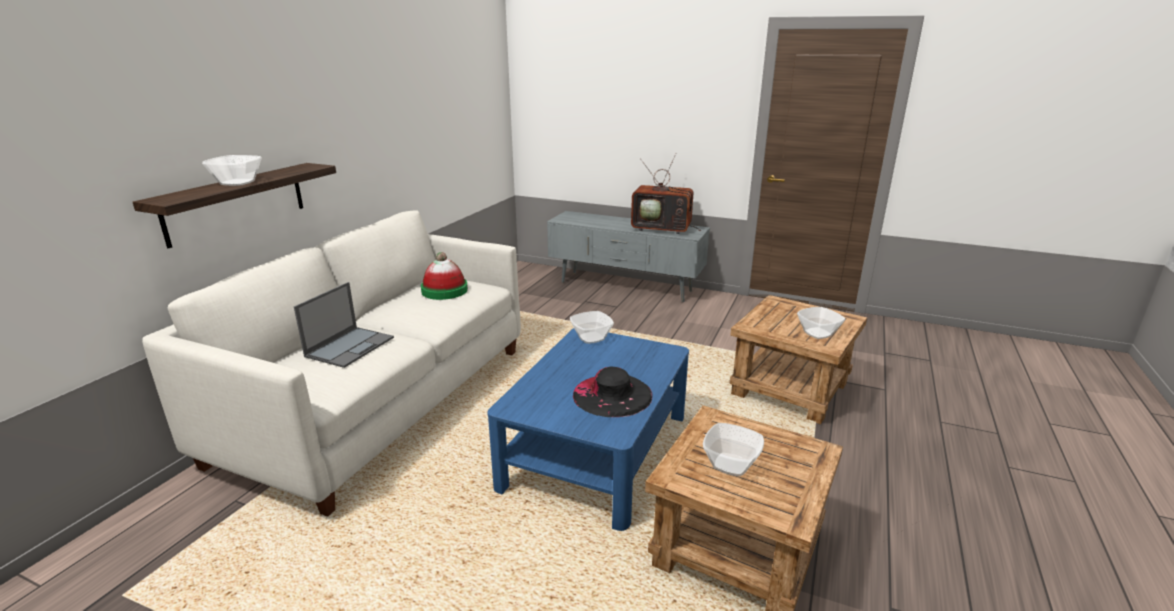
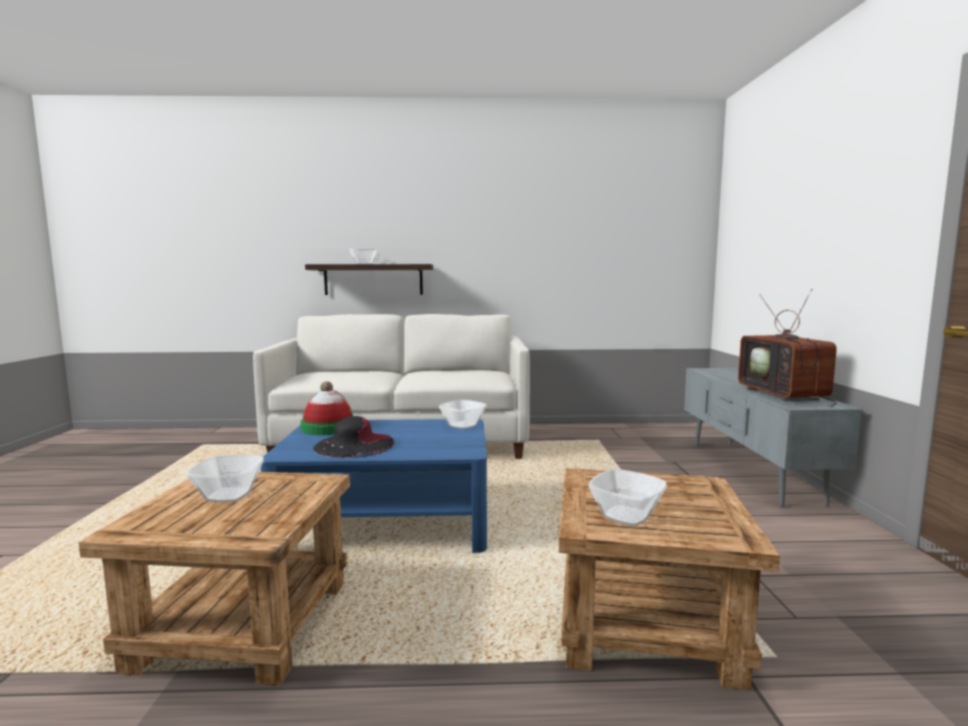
camera: 65 degrees right, 15 degrees down
(350, 346) = (354, 373): laptop -> none
(444, 290) = (467, 372): hat -> hat (328, 427)

